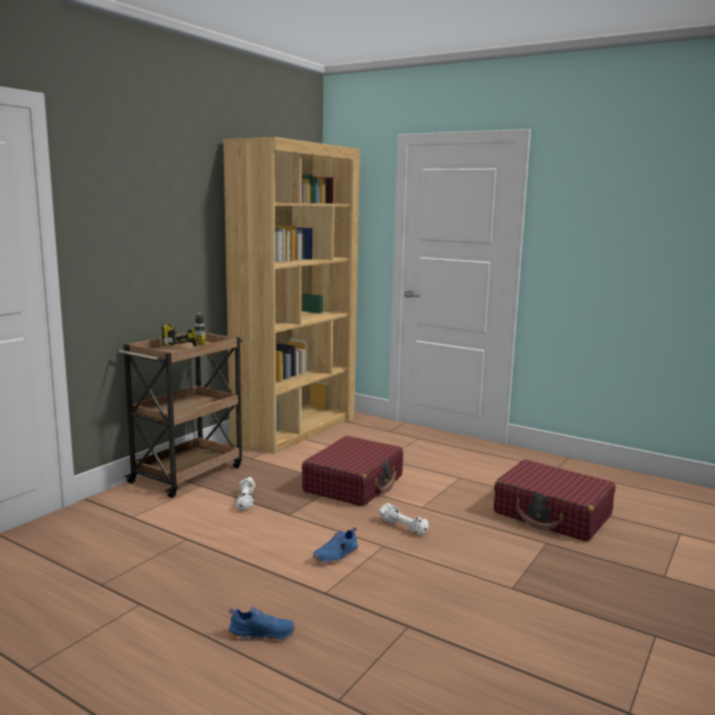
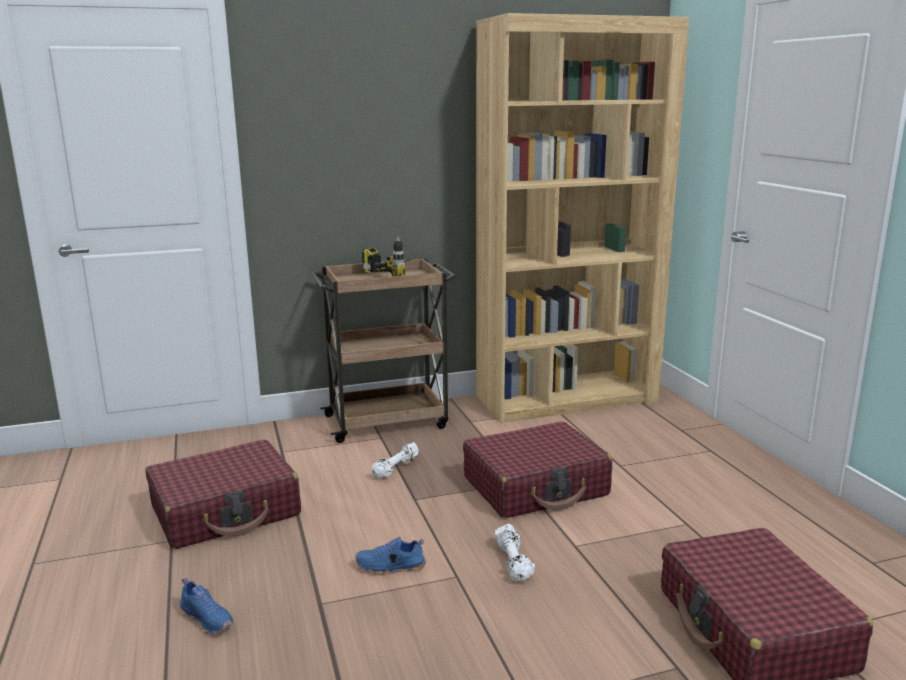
camera: 40 degrees right, 5 degrees up
(154, 569) = (226, 511): none -> red suitcase

